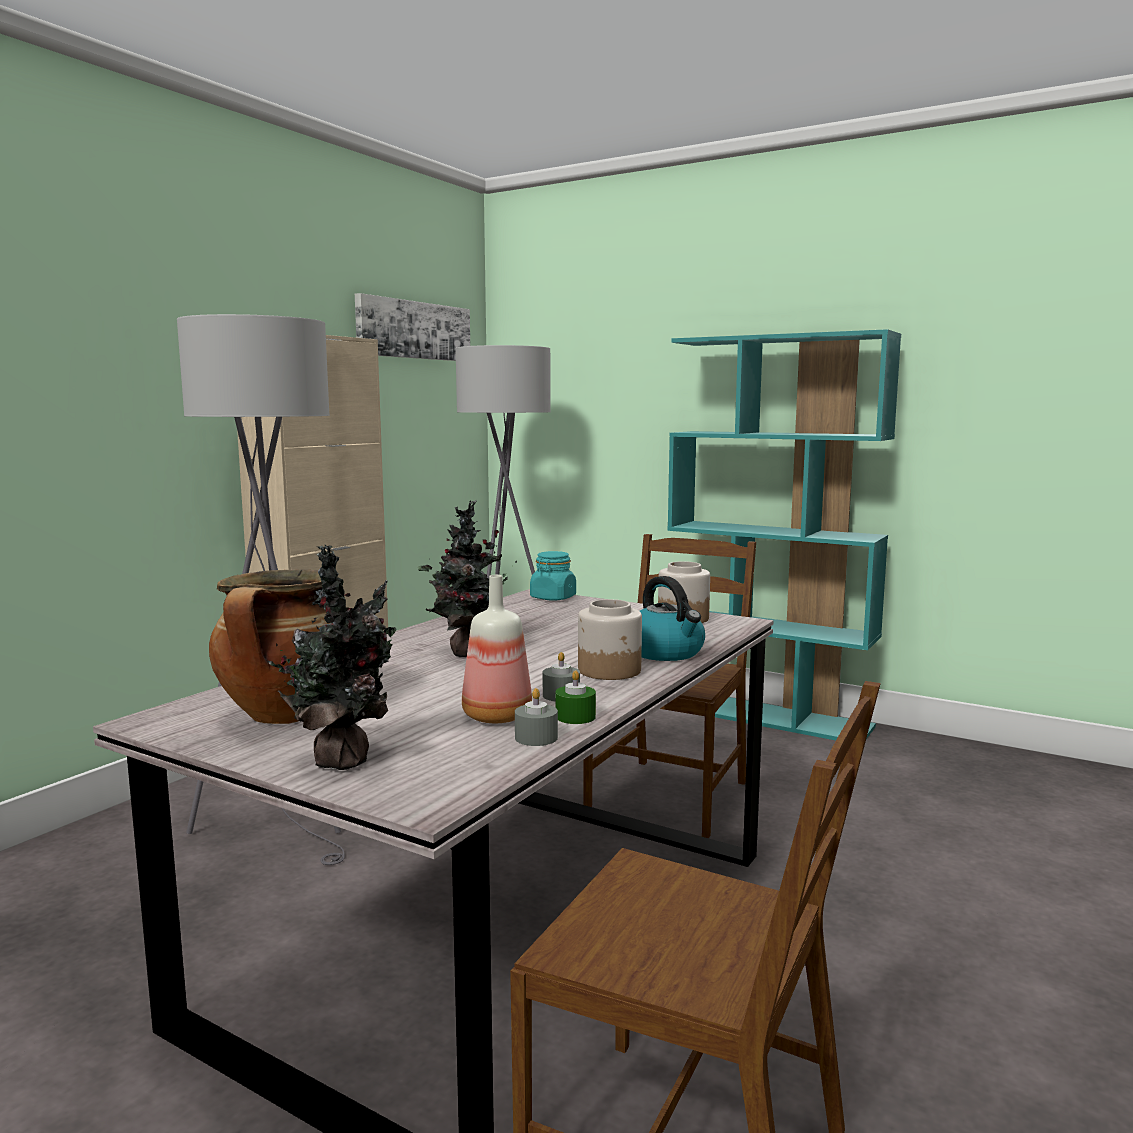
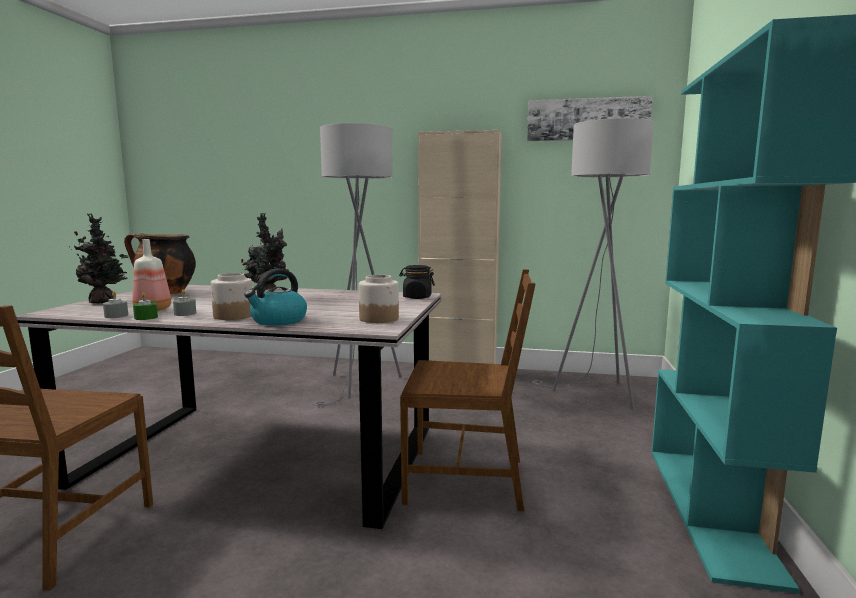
camera: 70 degrees right, 0 degrees up
(553, 598) = (417, 297): turquoise jar -> black jar

